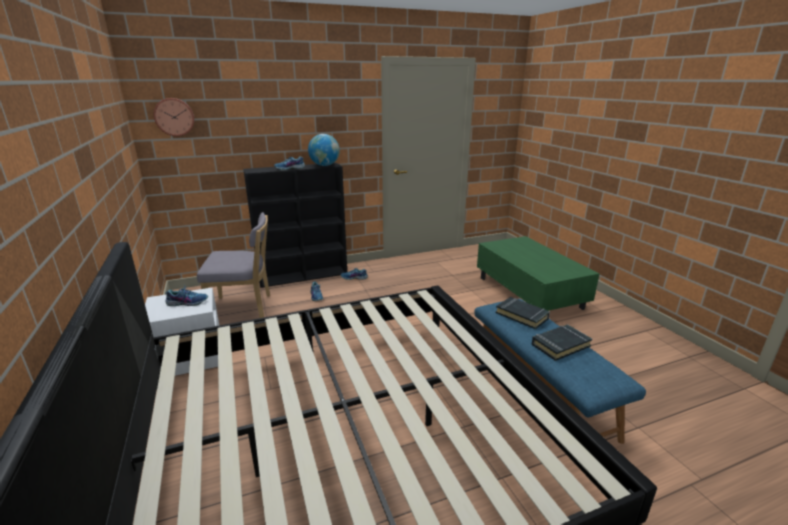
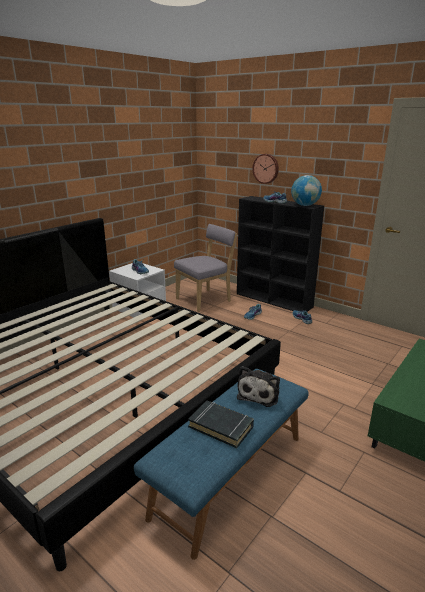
camera: 60 degrees right, 0 degrees up
(174, 117) = (218, 149): wall clock -> wall clock (266, 168)
(244, 308) = (205, 300): grey chair -> grey chair turned 90 degrees counterclockwise
(522, 315) = (259, 393): black book -> plush toy

